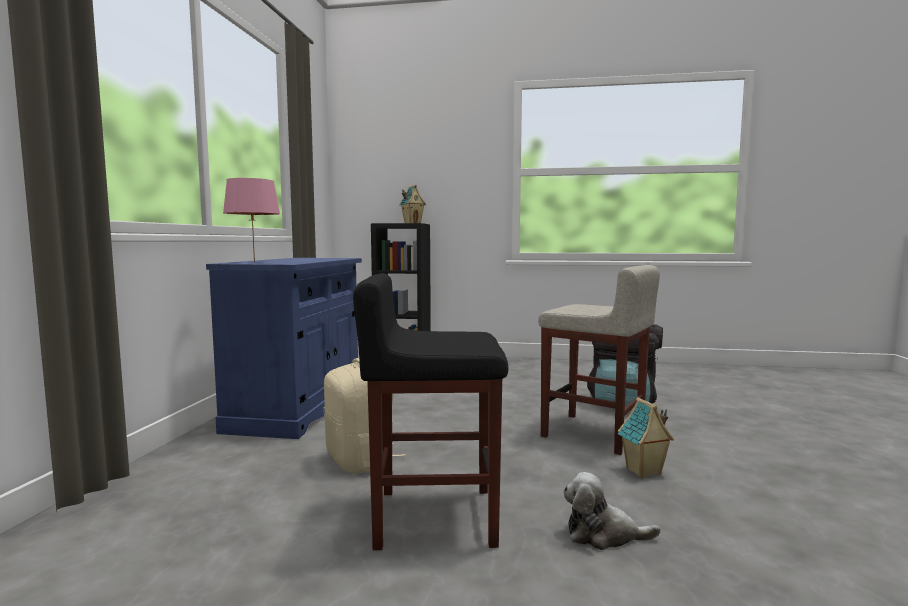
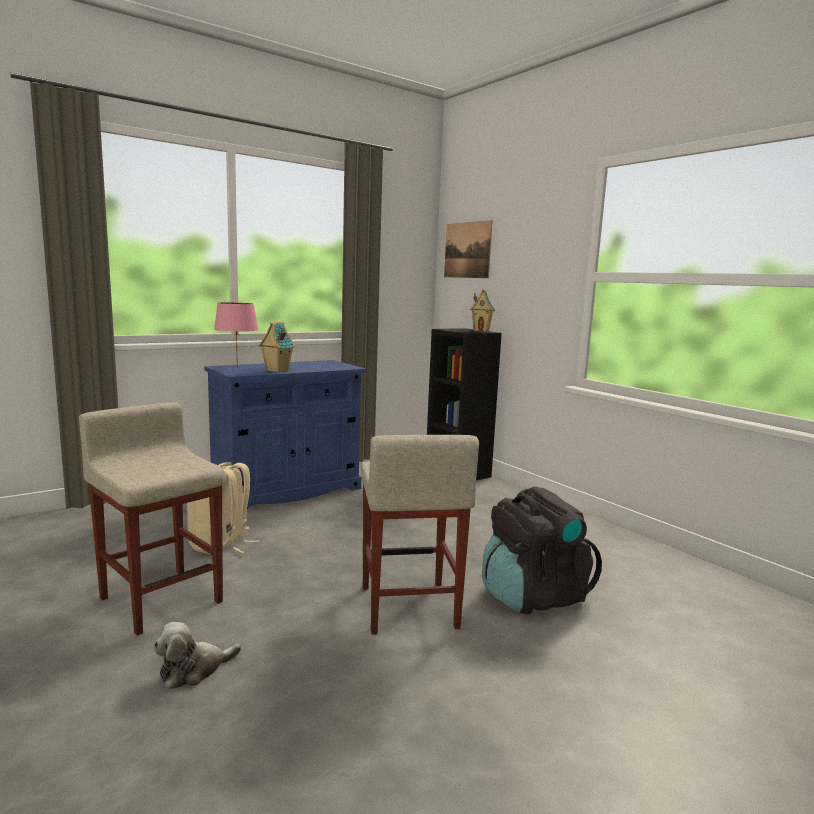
camera: 45 degrees right, 5 degrees up
(374, 152) = (467, 250): none -> picture
(433, 517) = (160, 599): black stool -> beige stool
(603, 535) = (194, 670): plush toy -> plush toy turned 90 degrees counterclockwise
(643, 472) = (345, 656): toy house -> toy house (276, 370)

